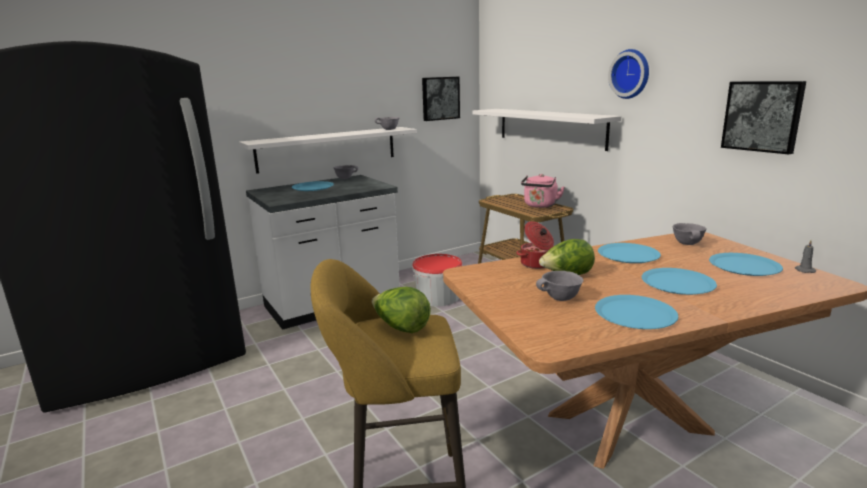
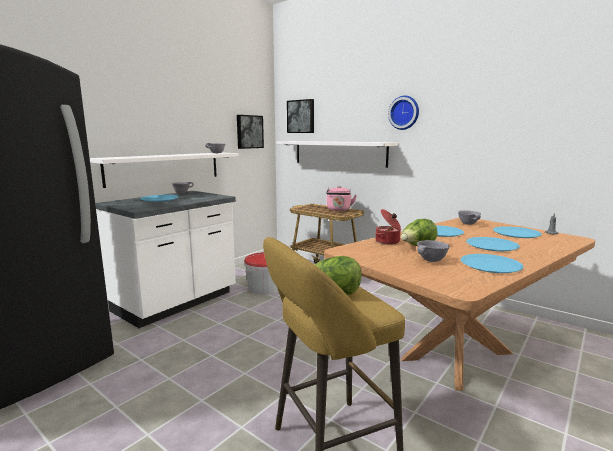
camera: 20 degrees left, 5 degrees down
(762, 116) = (501, 138): picture -> picture (301, 116)

